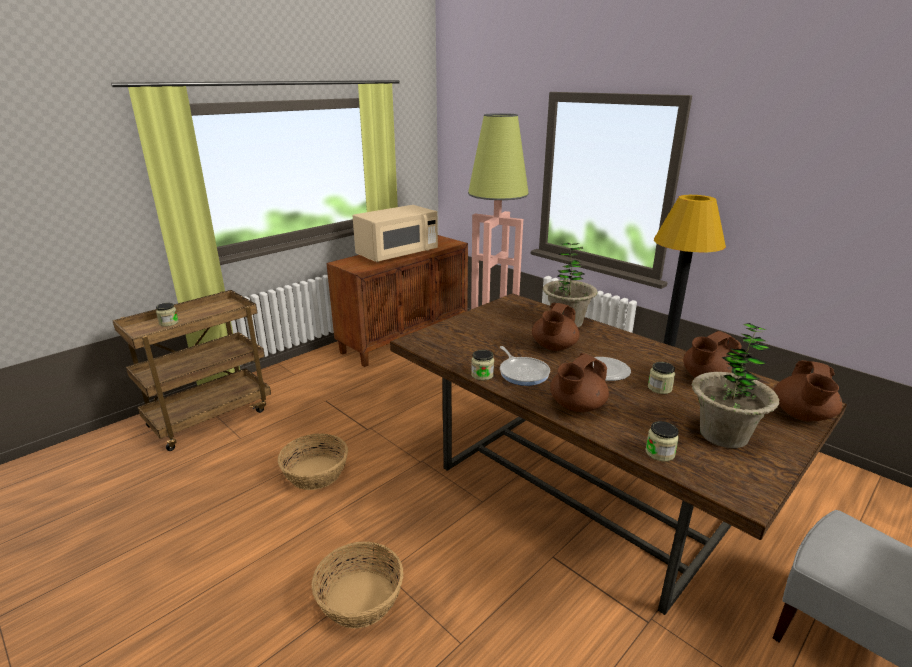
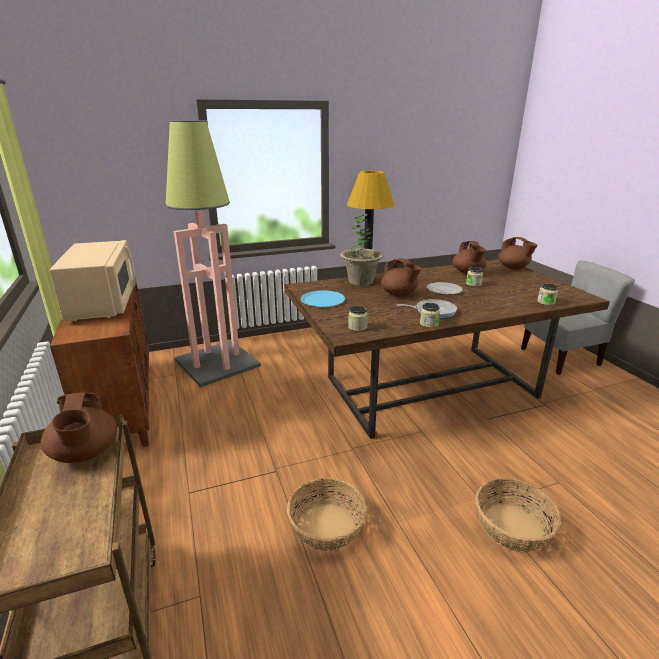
camera: 65 degrees left, 0 degrees up
(169, 323) = (46, 526): jar -> jar (357, 327)
(490, 315) = (322, 300): none -> blue plate
(576, 406) = (488, 308): brown teapot -> brown teapot (85, 453)
(723, 435) = (529, 285): potted plant -> none

